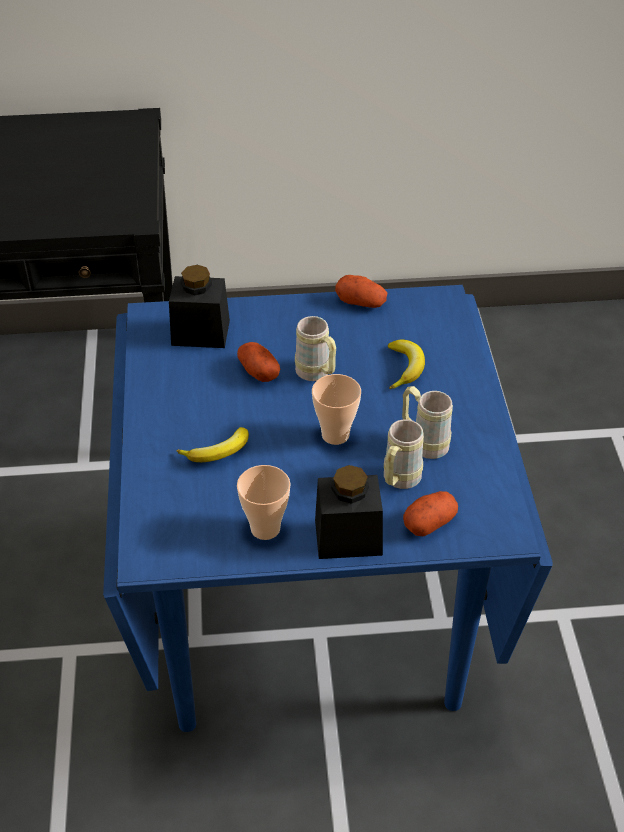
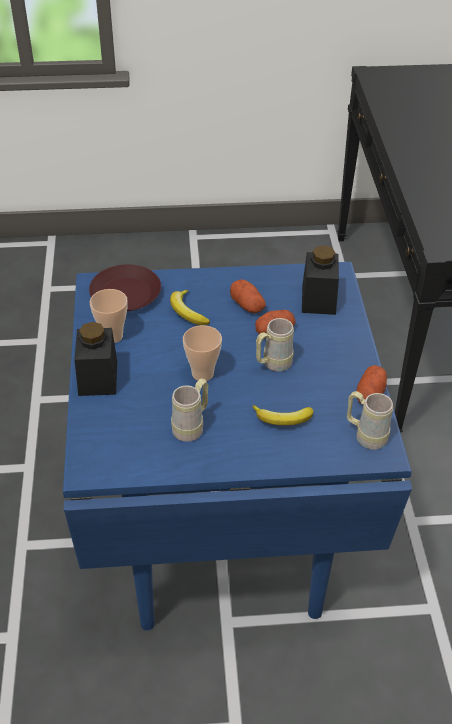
camera: 90 degrees right, 0 degrees up
(175, 519) = (126, 294): none -> brown plate
(398, 481) = (150, 408): beige mug -> beige mug (365, 435)
(429, 522) = (105, 424): potato -> potato (247, 305)

